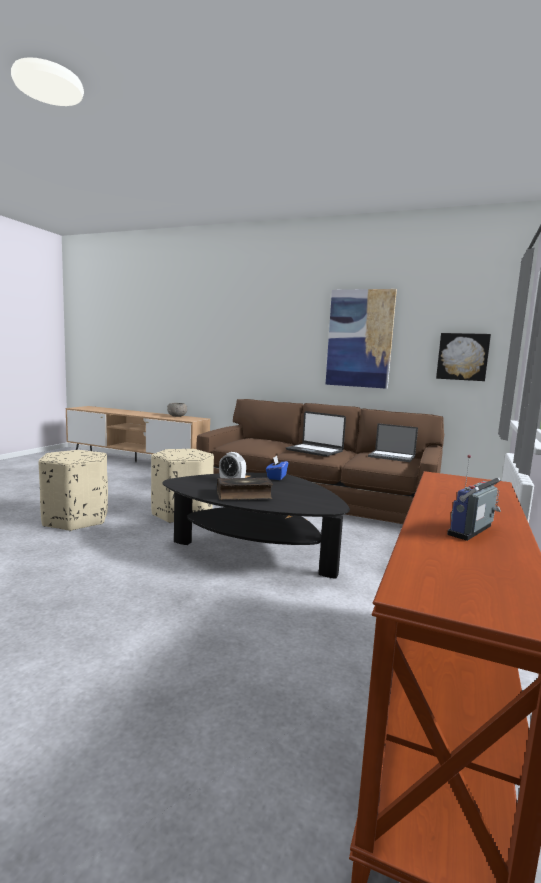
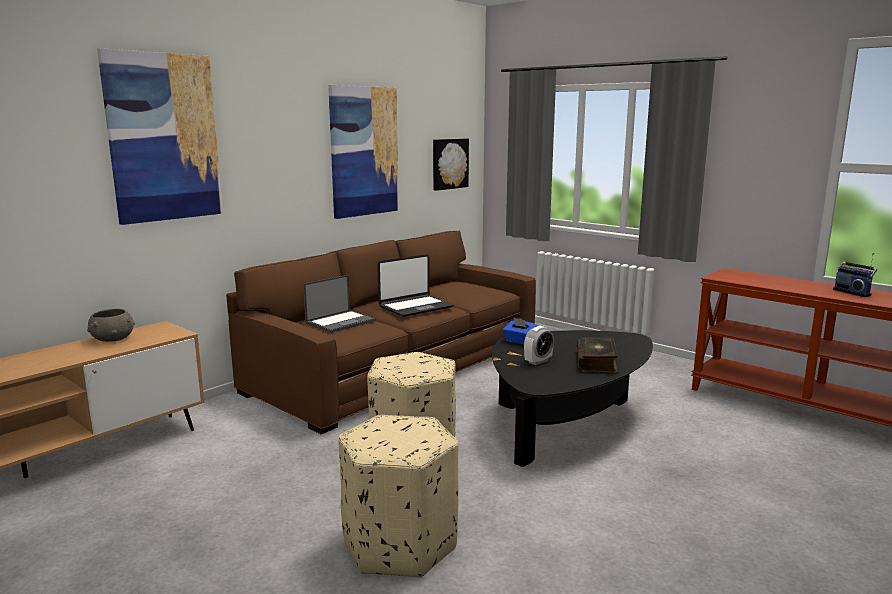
camera: 70 degrees left, 5 degrees up
(223, 323) = (163, 138): none -> picture
(392, 456) = (460, 286): laptop -> laptop (341, 322)

